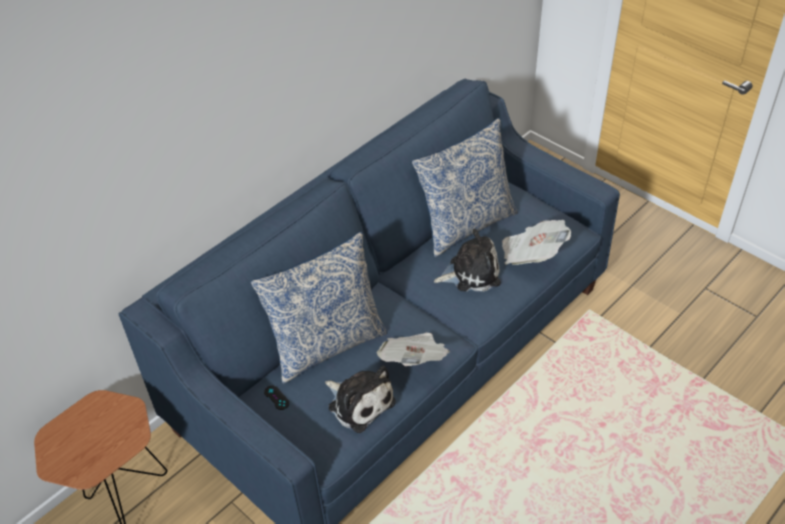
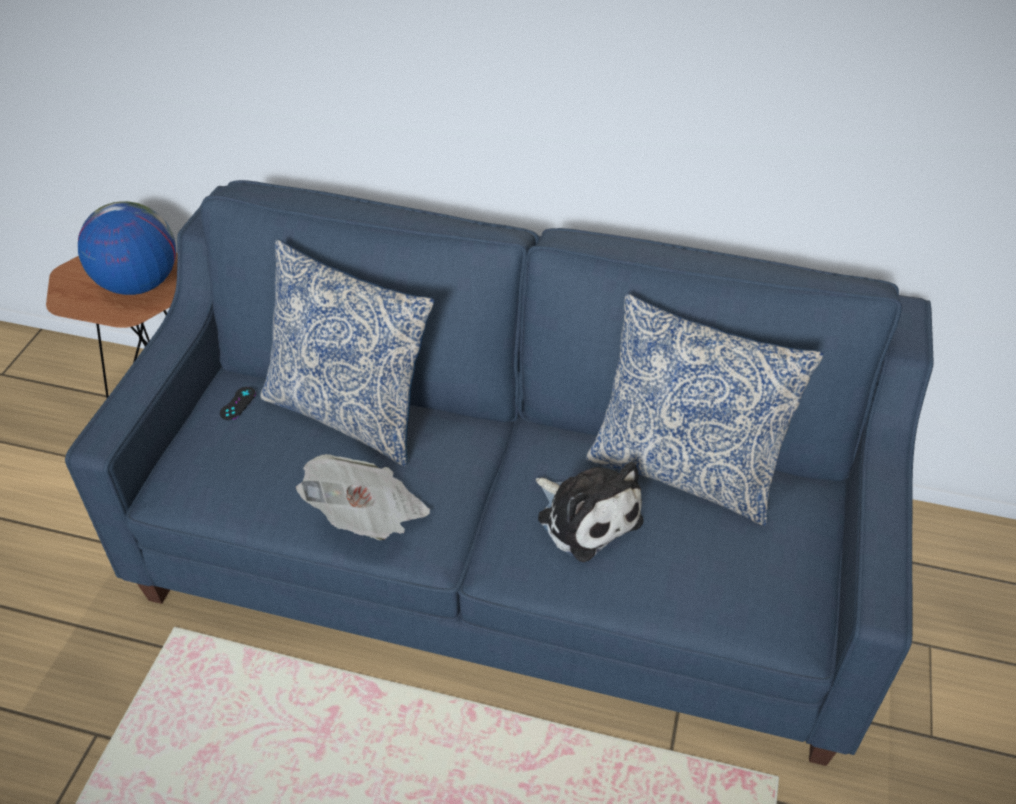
camera: 60 degrees right, 0 degrees up
(106, 424) = (138, 284): none -> globe
(359, 402) = (264, 487): plush toy -> none
(532, 254) = (682, 581): newspaper -> none

